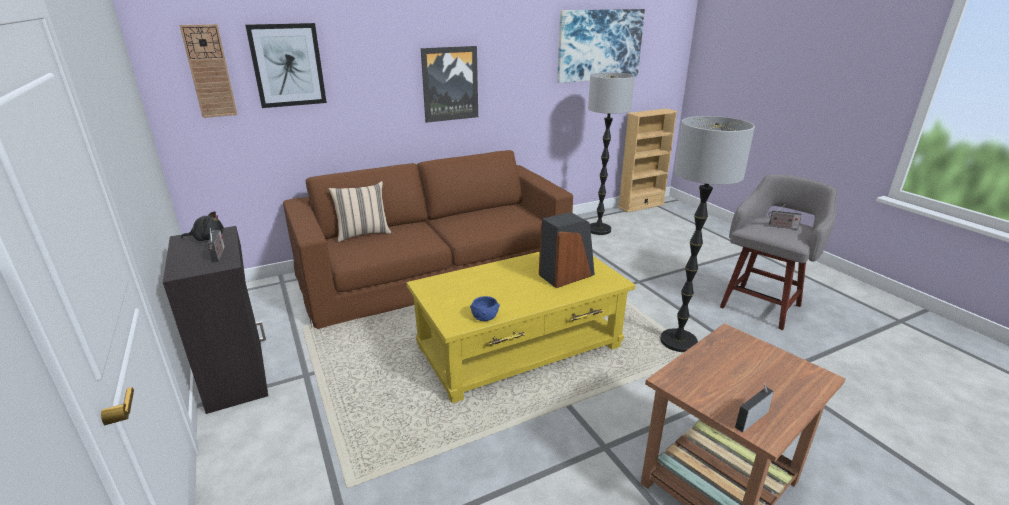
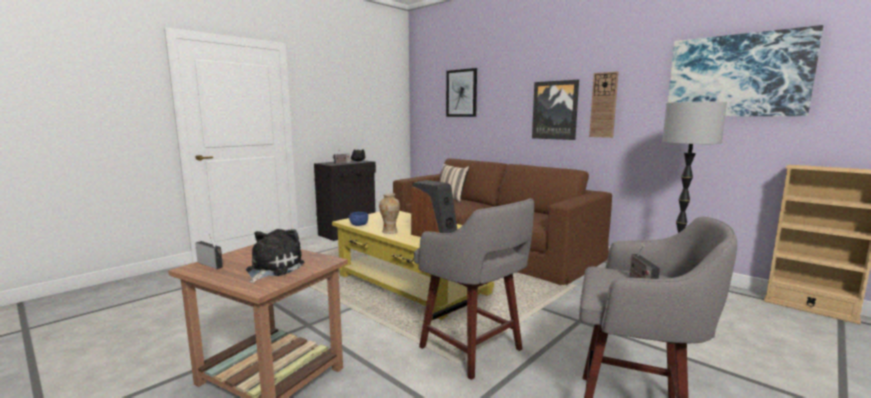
camera: 70 degrees right, 15 degrees down
(209, 71) = (431, 95): wall clock -> wall clock (603, 105)
(536, 299) = (390, 232): none -> vase
(678, 342) = (473, 350): floor lamp -> grey stool
(761, 370) = (272, 268): none -> plush toy

